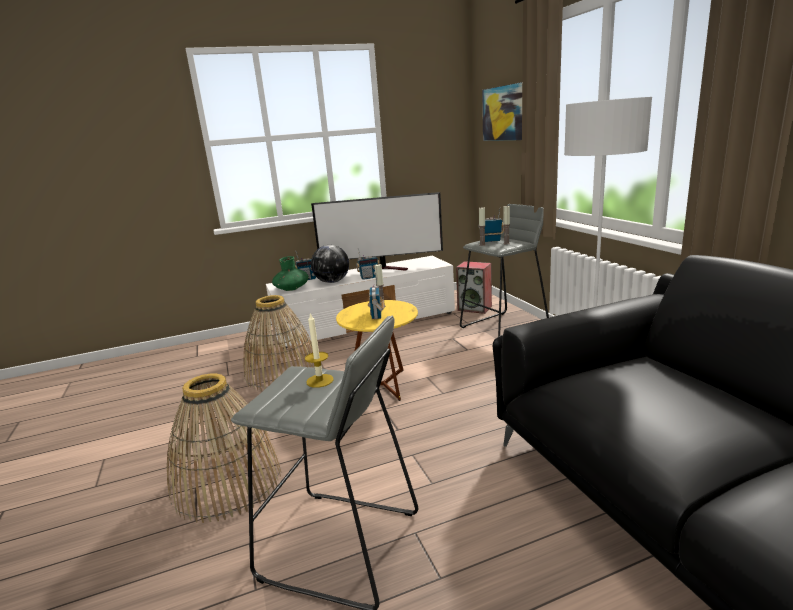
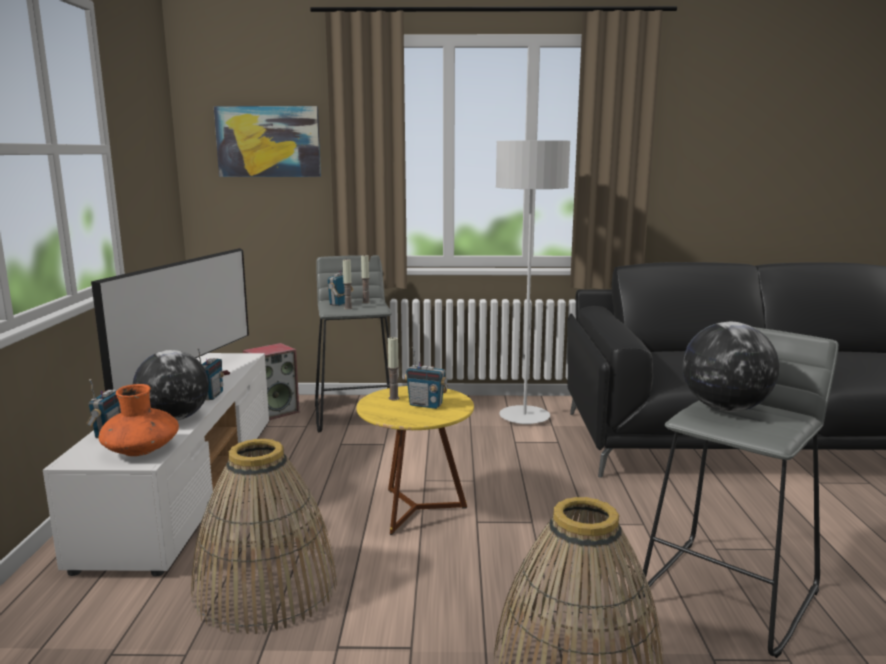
camera: 70 degrees left, 5 degrees down
(291, 289) = (141, 450): green vase -> orange vase
(320, 380) = (724, 408): candle -> globe

